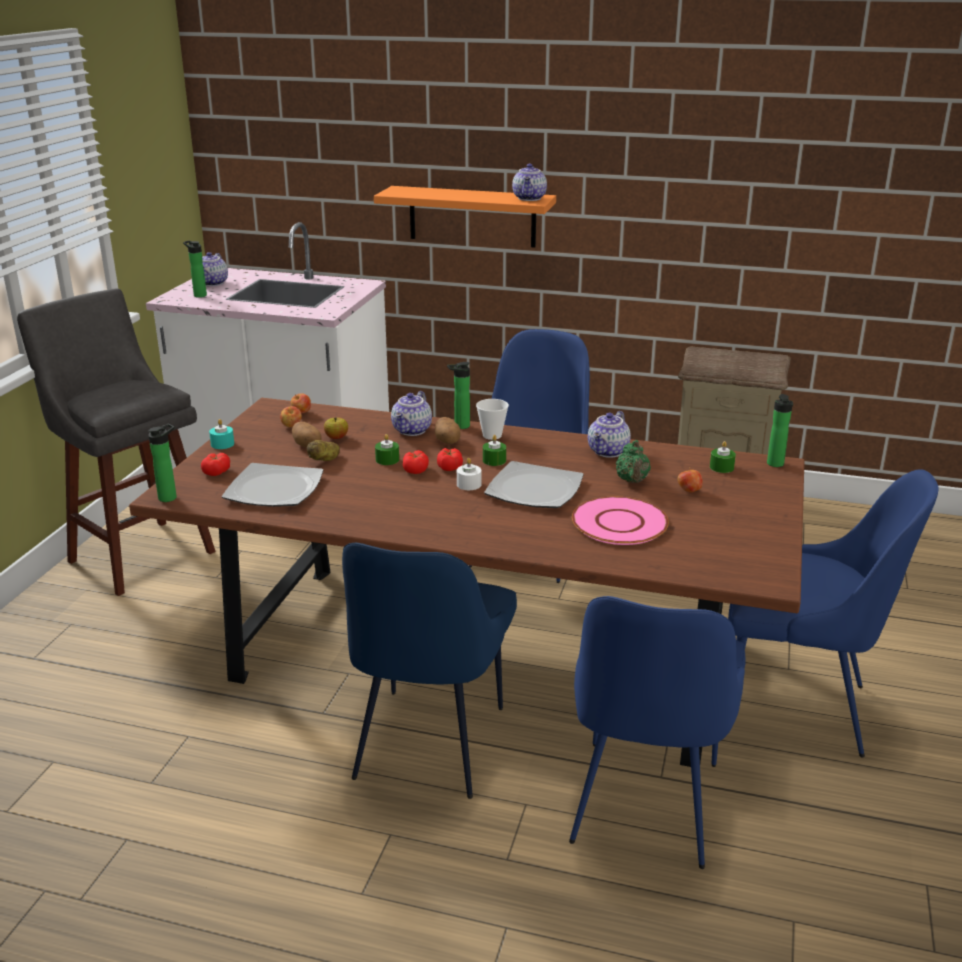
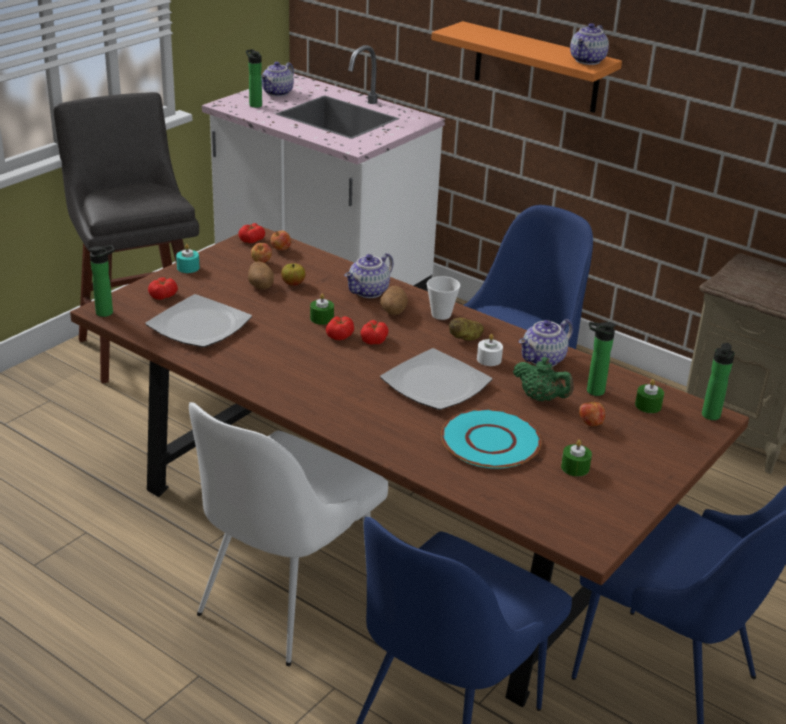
camera: 20 degrees right, 5 degrees up
(266, 410) = (251, 240): none -> tomato
(324, 459) = (265, 305): potato -> potato (465, 338)
(430, 743) = (285, 602): blue chair -> white chair
(459, 426) = (417, 297): bottle -> bottle (592, 391)
(469, 484) = (377, 363): white candle -> white candle (489, 359)
(494, 460) = (422, 343): green candle -> green candle (575, 467)
(619, 522) = (490, 440): pink plate -> turquoise plate
(632, 481) = (541, 398): green teapot -> green teapot turned 75 degrees counterclockwise

